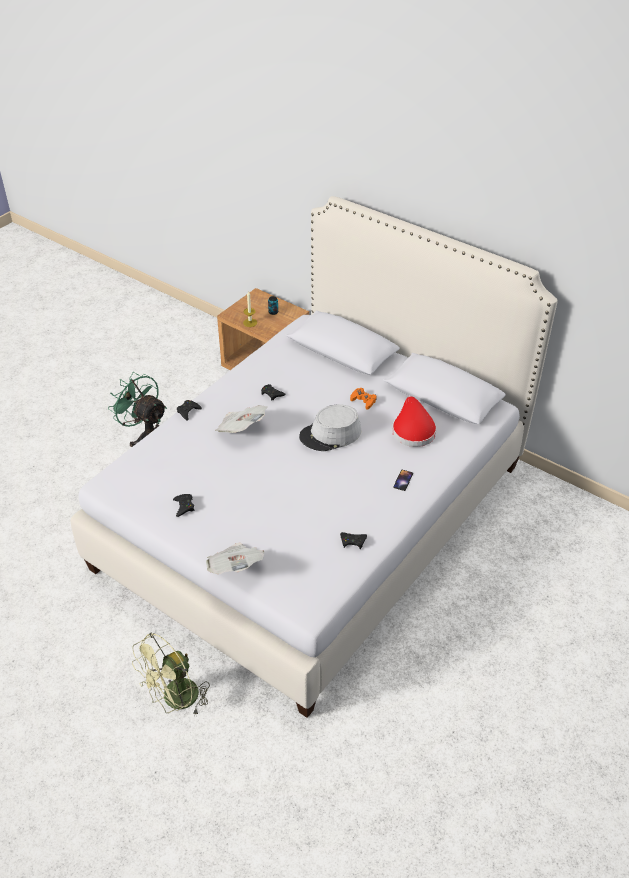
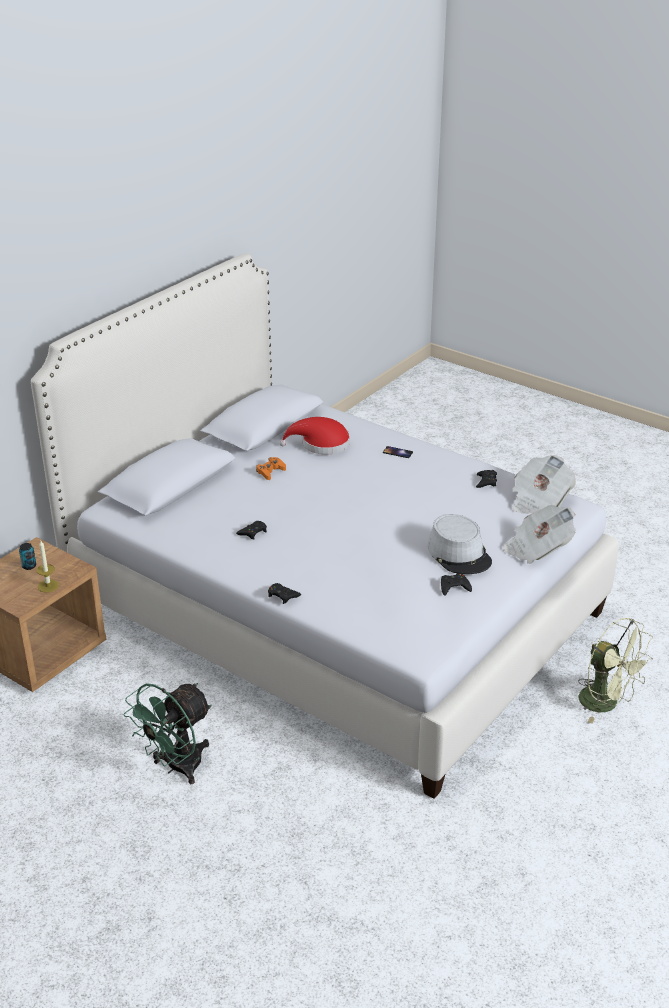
camera: 90 degrees left, 10 degrees down
(241, 429) = (319, 552): newspaper -> newspaper (539, 501)
(330, 434) = (329, 491): grey hat -> grey hat (459, 554)

